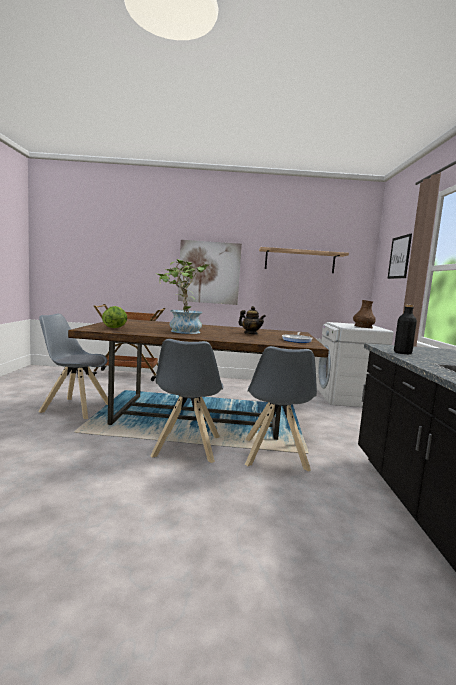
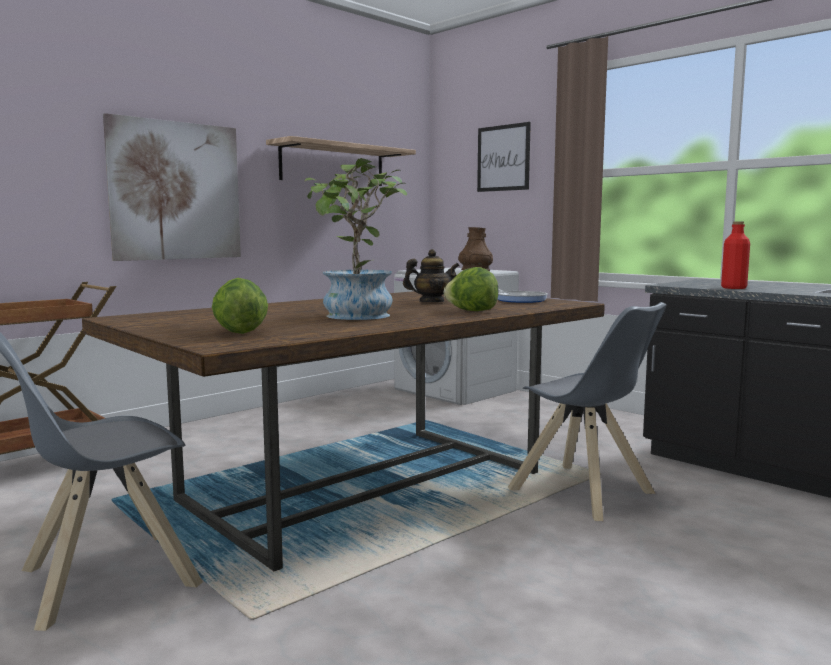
camera: 45 degrees left, 0 degrees up
(186, 447) = (482, 538): grey chair -> none
(236, 338) = (472, 311): none -> lettuce
(402, 353) = (733, 288): black bottle -> red bottle

